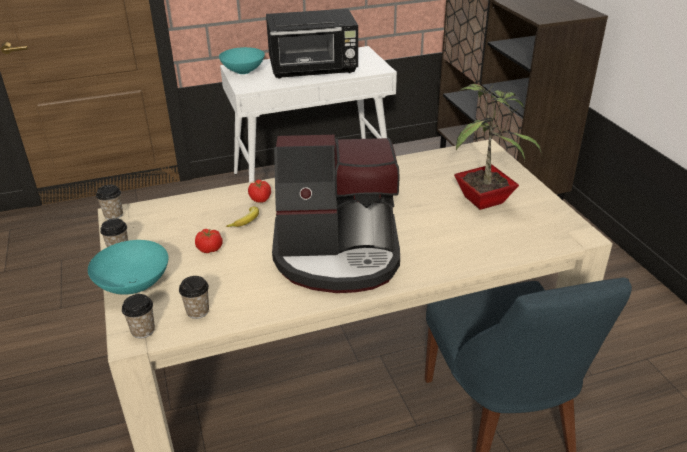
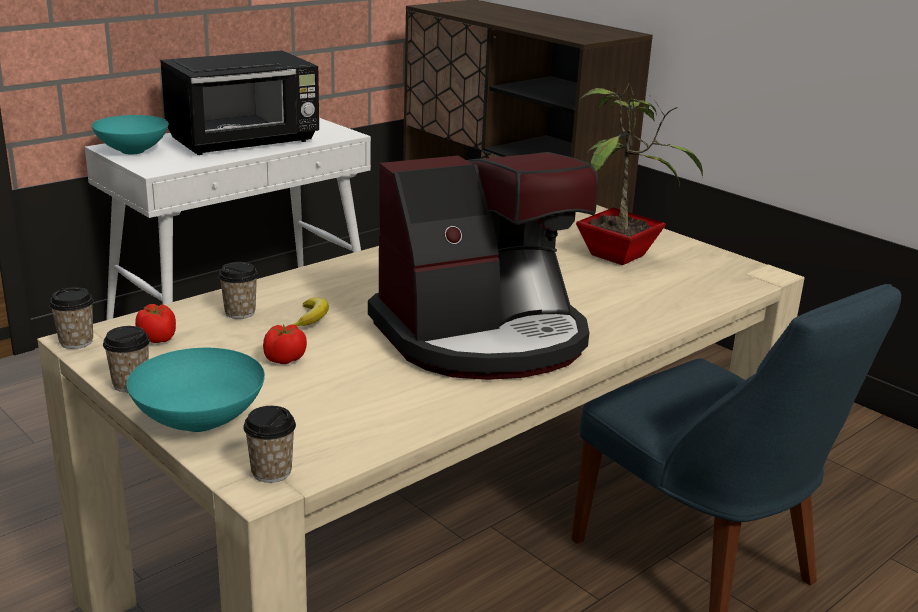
camera: 25 degrees left, 10 degrees down
(197, 311) = (338, 433): cup -> cup (240, 312)
(260, 199) = (308, 292): tomato -> tomato (157, 339)

